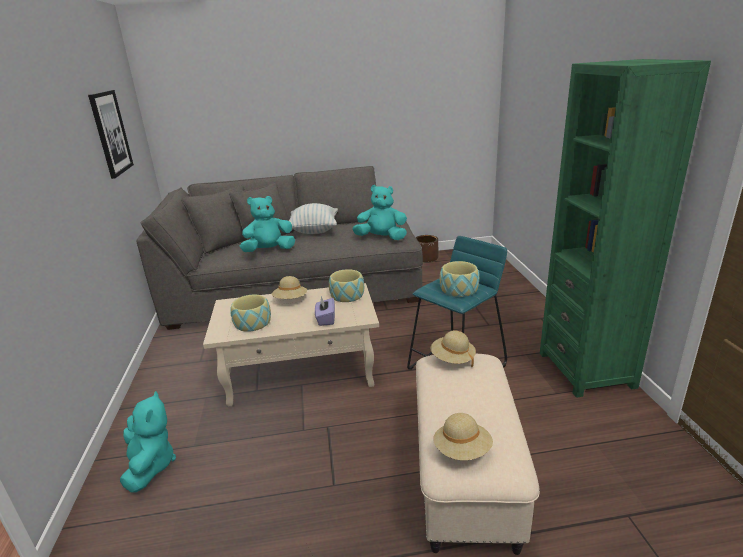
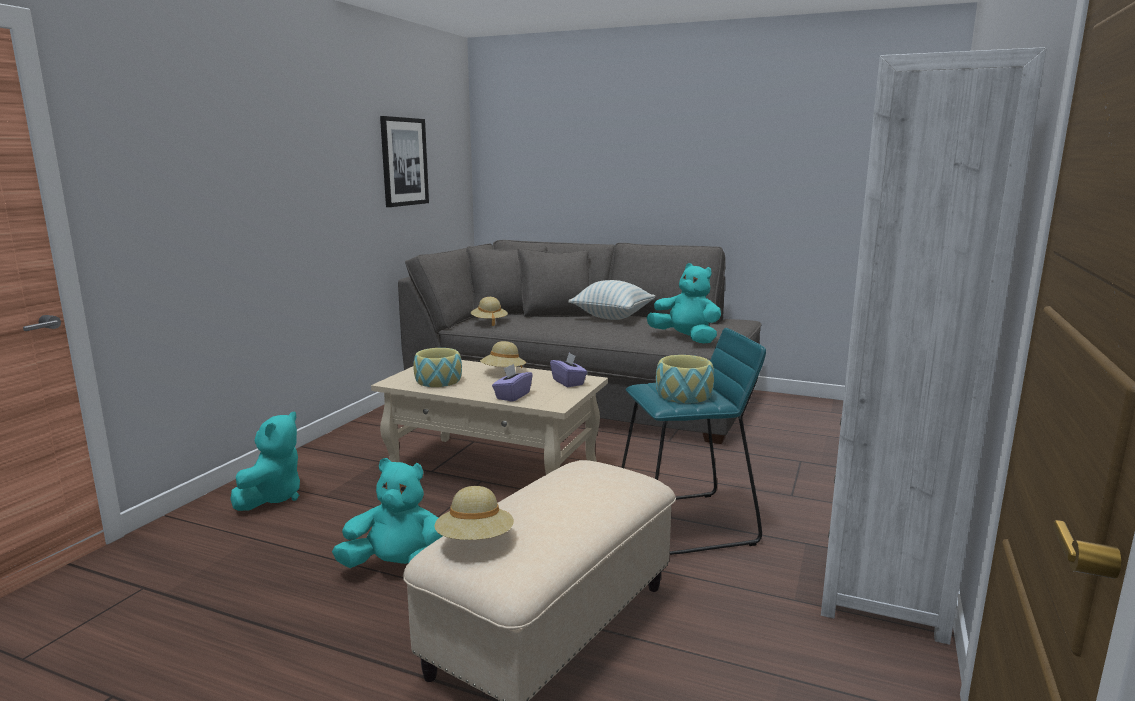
camera: 30 degrees right, 10 degrees down
(269, 250) = (536, 324): turquoise plush toy -> turquoise plush toy (398, 569)
(347, 295) = (568, 382): bowl -> purple tissue box
(426, 258) = (794, 402): brown planter -> none
(452, 359) = (597, 466): beige hat -> beige hat (489, 322)
(586, 370) = (883, 591): green bookcase -> white bookcase

